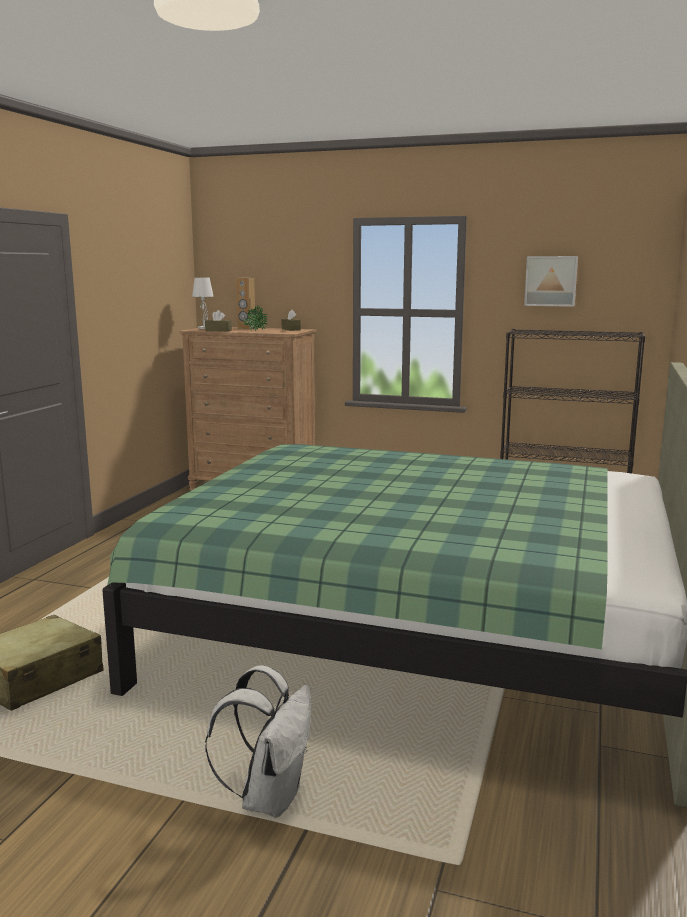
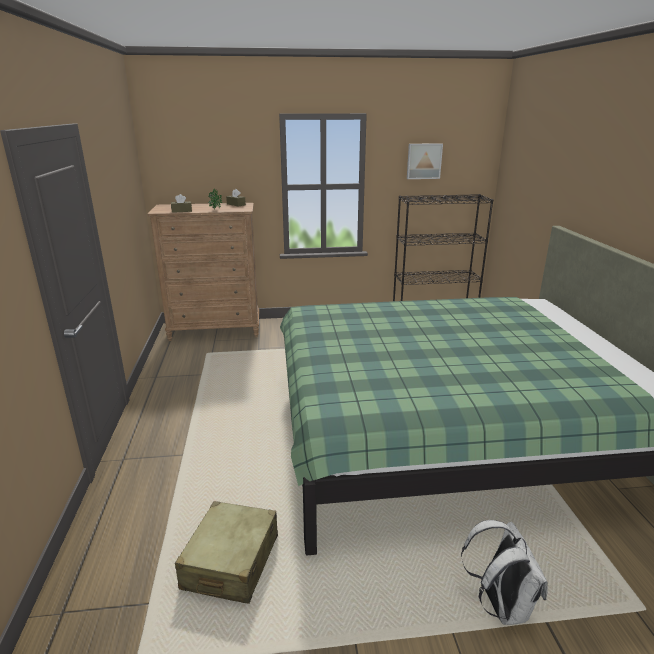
camera: 25 degrees left, 10 degrees up
(204, 328) = (162, 208): white table lamp -> none
(246, 329) = (199, 206): brown speaker -> none

